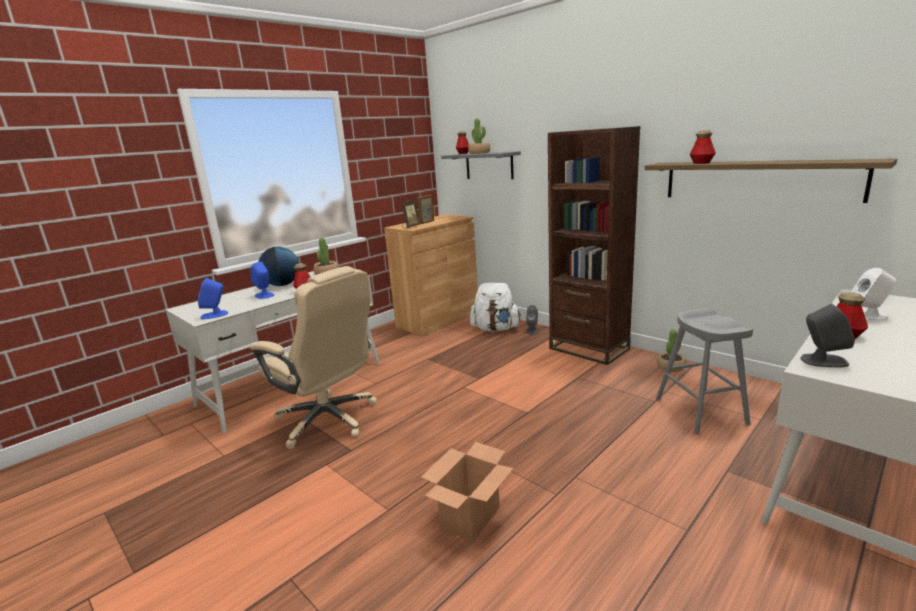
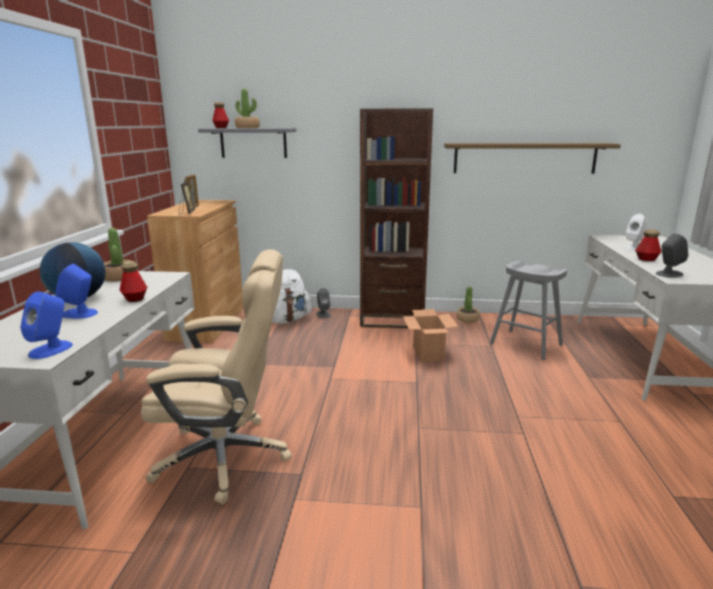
camera: 40 degrees left, 0 degrees up
(470, 518) = (494, 478): cardboard box -> cardboard box (428, 353)
(701, 163) = (489, 143): bottle -> none

